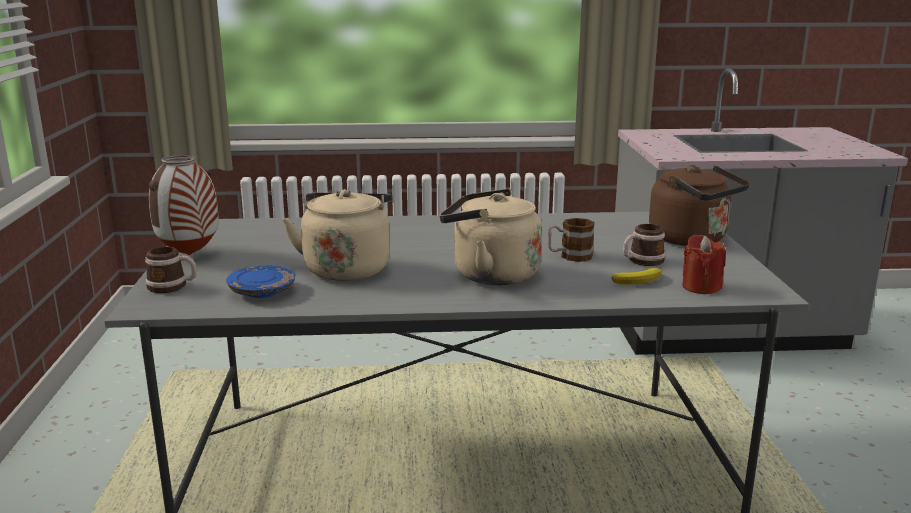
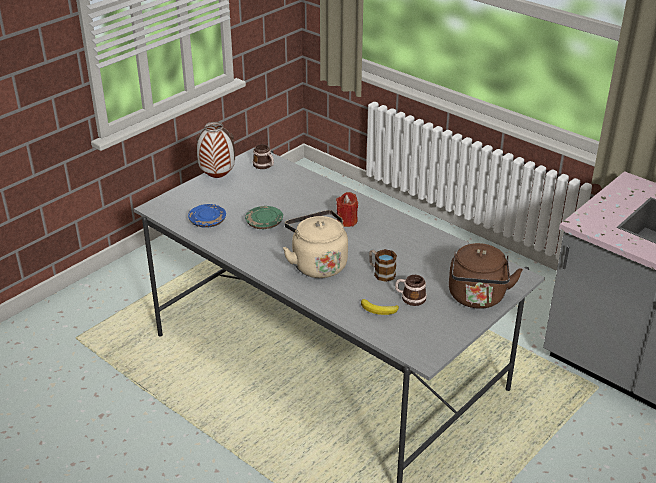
camera: 45 degrees right, 15 degrees up
(173, 287) = (181, 199): mug -> mug (264, 166)
(347, 268) = (264, 223): beige kettle -> green plate
(701, 287) = (399, 333): red candle -> red candle (347, 221)

